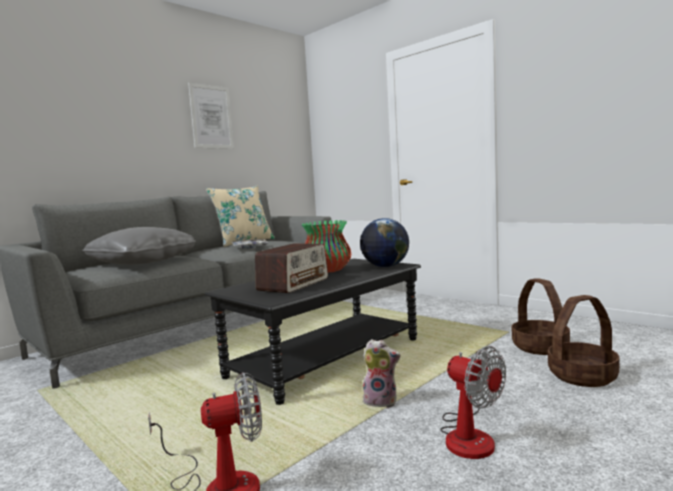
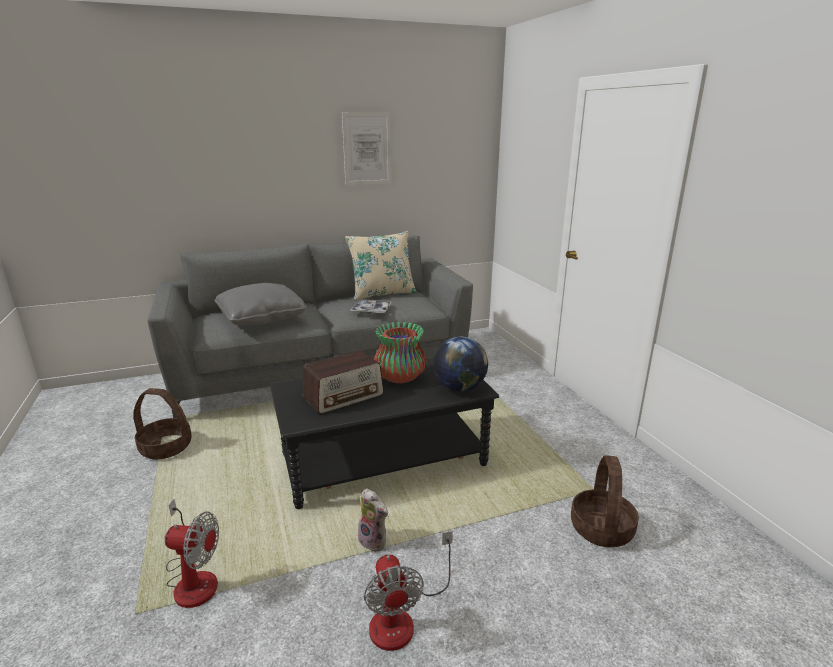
camera: 25 degrees right, 15 degrees up
(582, 376) = (594, 593): basket -> basket (165, 447)

